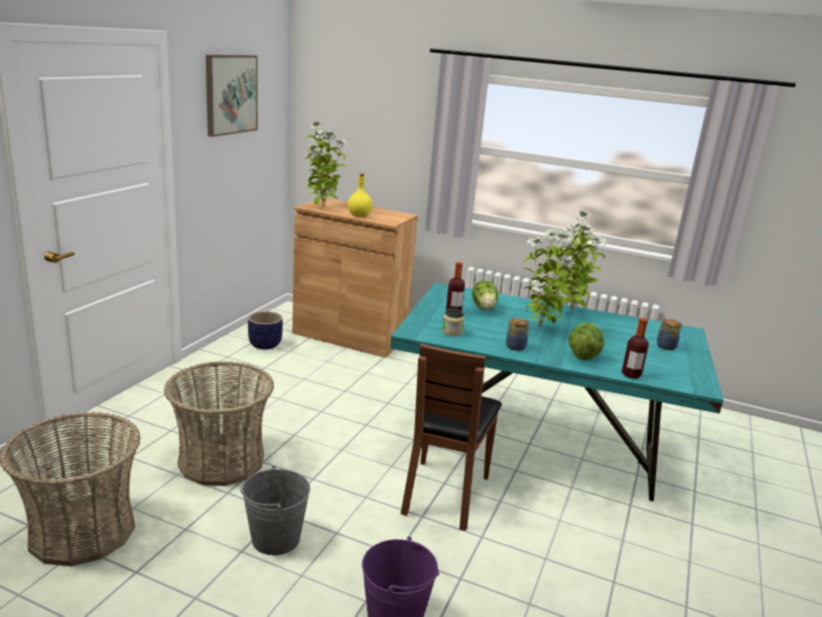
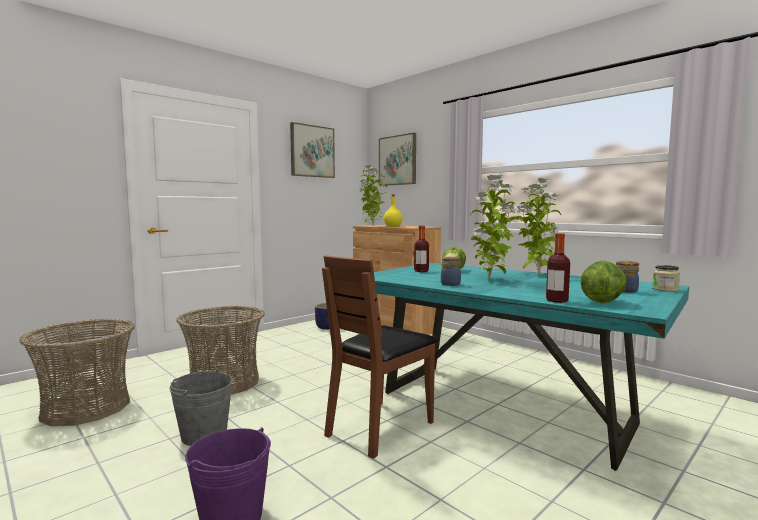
camera: 25 degrees right, 15 degrees down
(346, 107) = (398, 160): none -> picture
(452, 332) = (402, 277): jar -> jar (665, 289)
(582, 355) = (515, 290): lettuce -> lettuce (602, 302)

